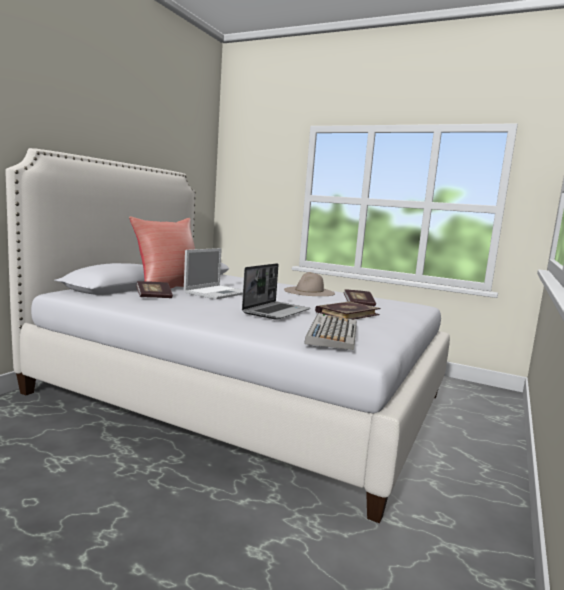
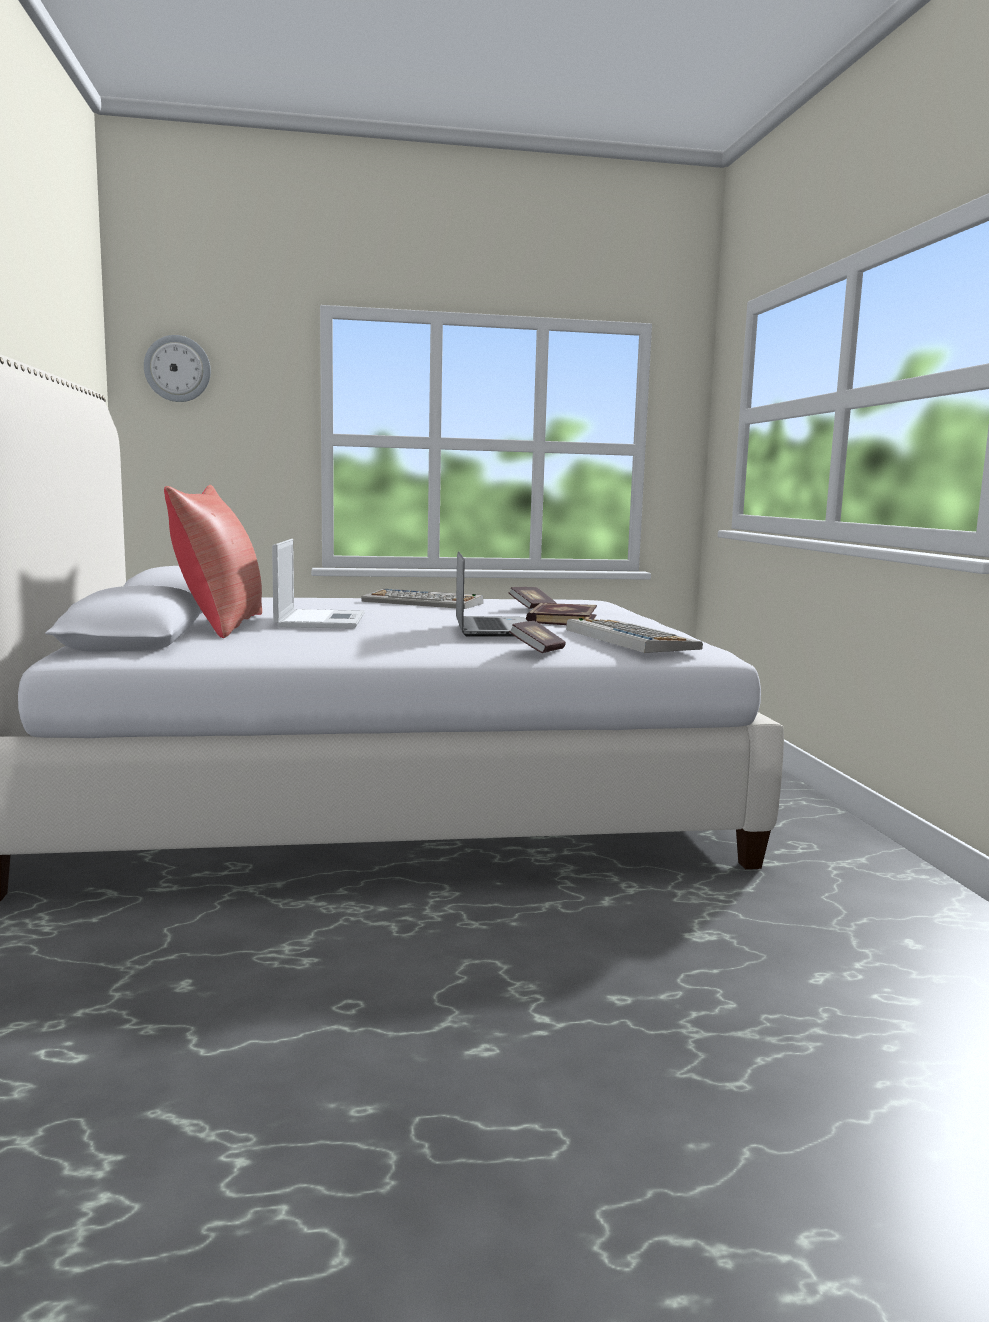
camera: 35 degrees left, 0 degrees up
(154, 297) = (256, 639): book -> book (537, 651)
(244, 162) = (177, 369): none -> wall clock
(309, 291) = (424, 602): beige hat -> keyboard

